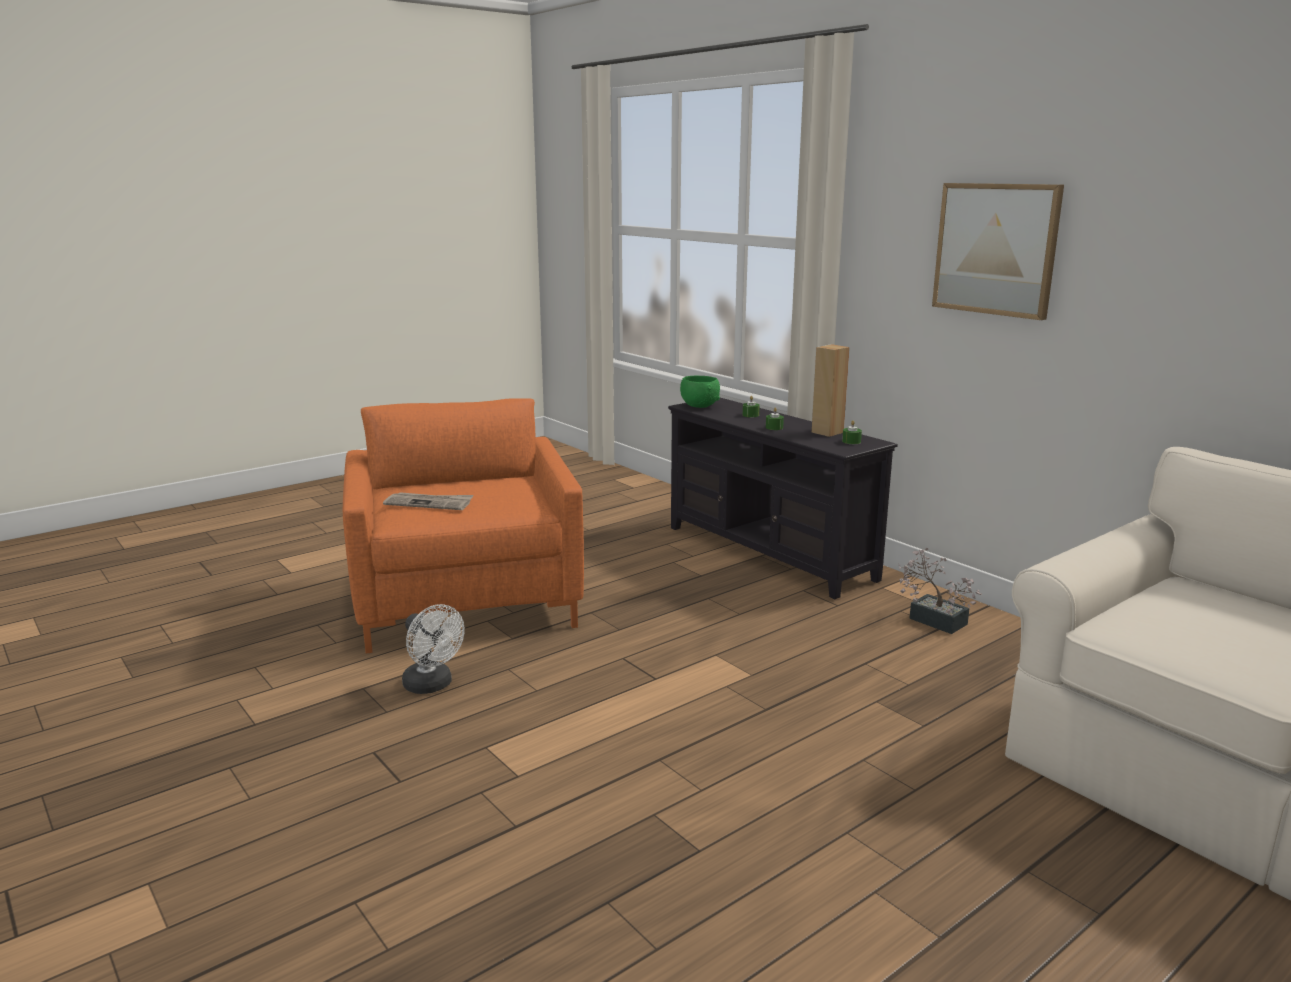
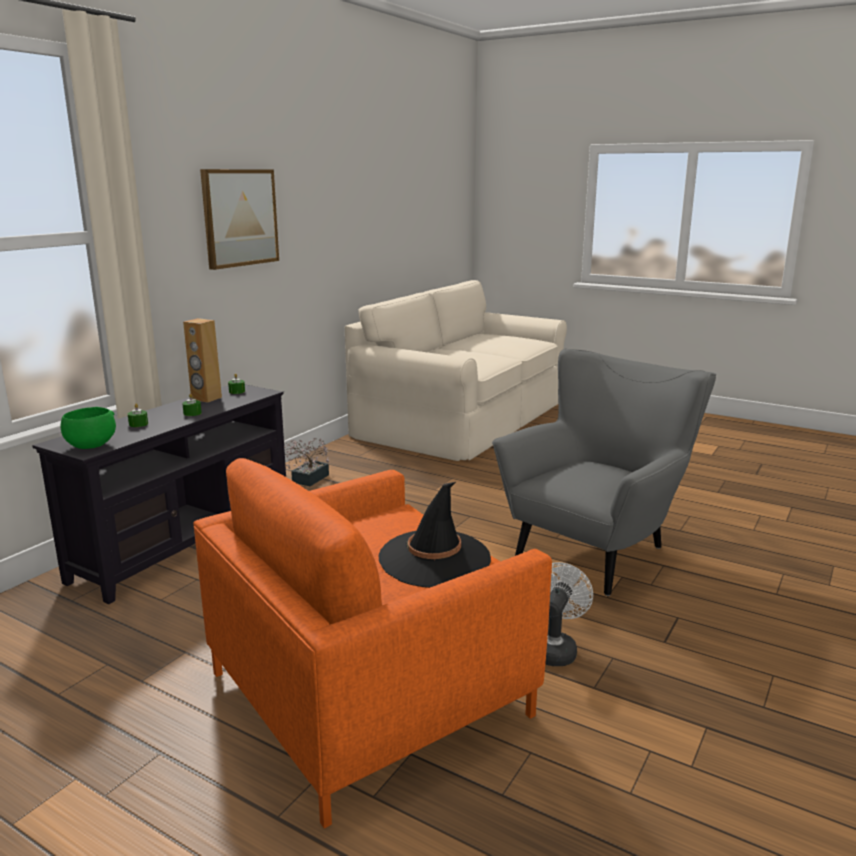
camera: 110 degrees left, 0 degrees up
(429, 503) = (434, 559): newspaper -> black hat
(599, 783) = (598, 550): none -> grey armchair

